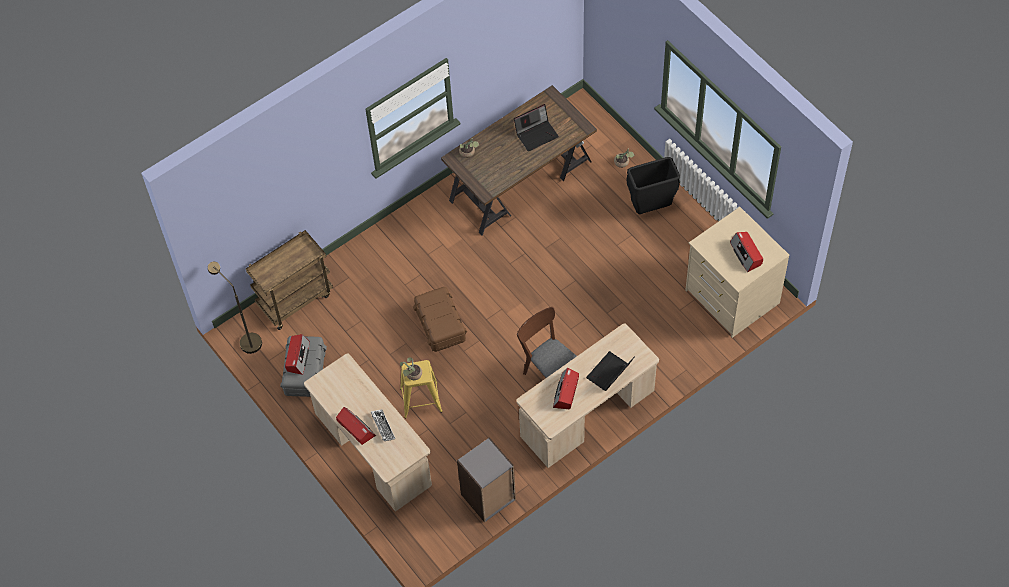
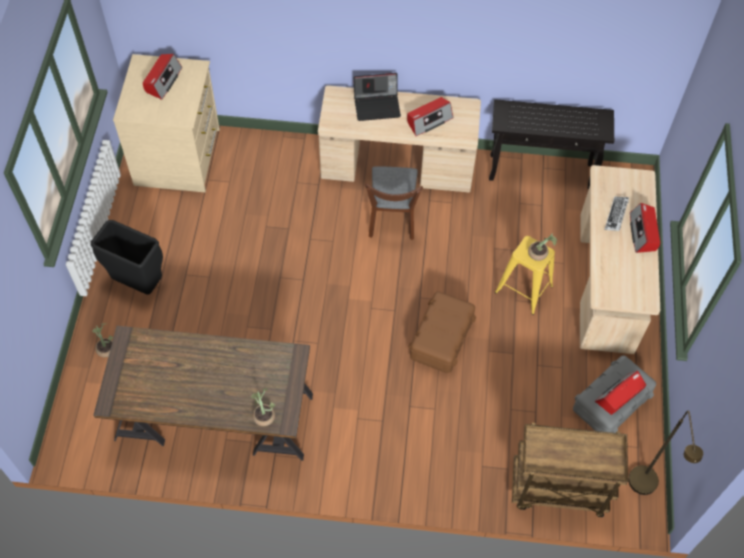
camera: 140 degrees left, 0 degrees up
(488, 497) = (541, 172): grey bookcase -> black console table
(536, 134) = (175, 372): laptop -> none

